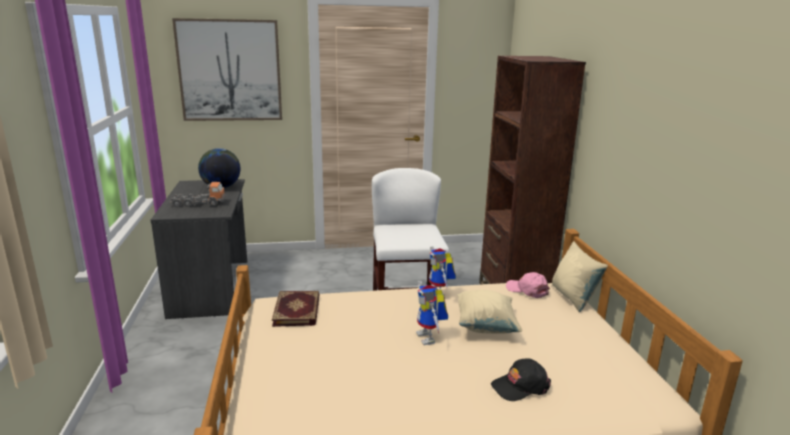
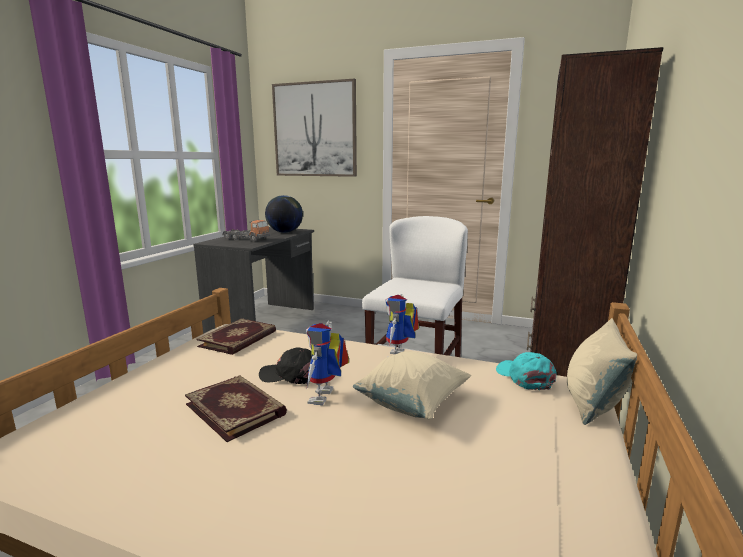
camera: 30 degrees right, 5 degrees down
(382, 363) = (236, 409): none -> book
(520, 386) = (359, 499): black cap -> black cap (290, 375)
(527, 290) = (525, 377): pink cap -> turquoise cap

